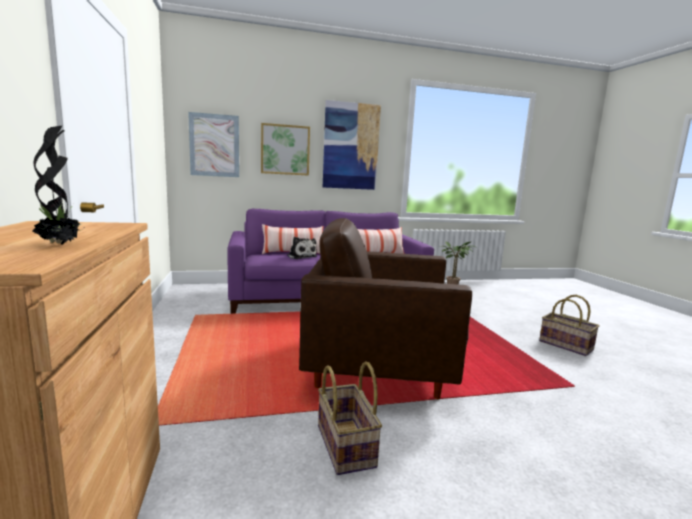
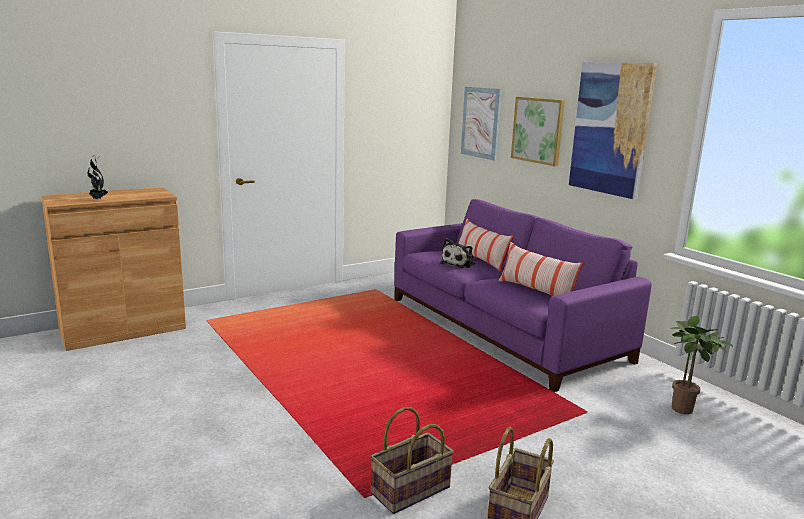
camera: 70 degrees right, 5 degrees up
(347, 445) = (202, 377): basket -> basket (411, 491)
(379, 368) = (329, 376): brown armchair -> none

